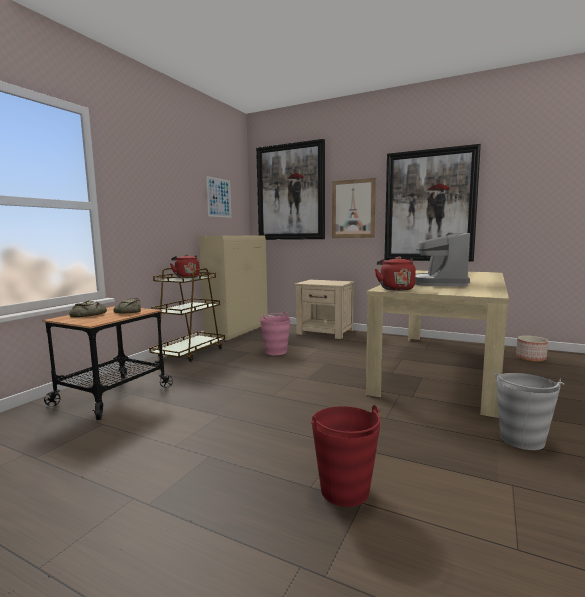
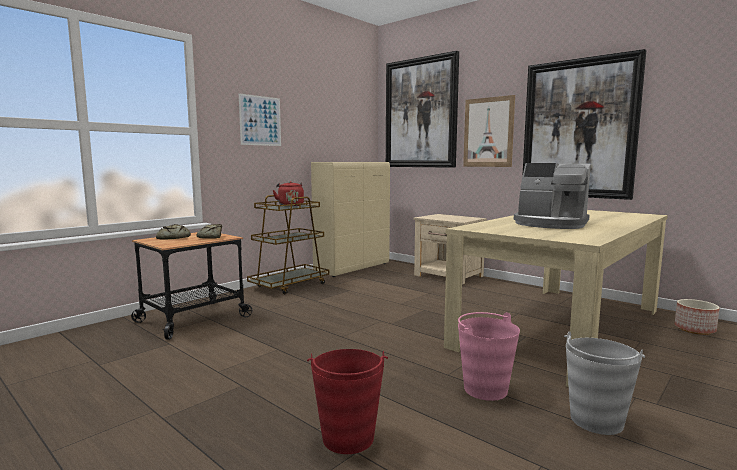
camera: 15 degrees right, 0 degrees up
(219, 197) = (338, 120): picture -> picture (260, 120)
(275, 352) = (378, 292): pink bucket -> pink bucket (485, 389)
(395, 289) = (483, 228): red kettle -> none
(439, 283) = (550, 224): coffee machine -> coffee machine turned 90 degrees counterclockwise

